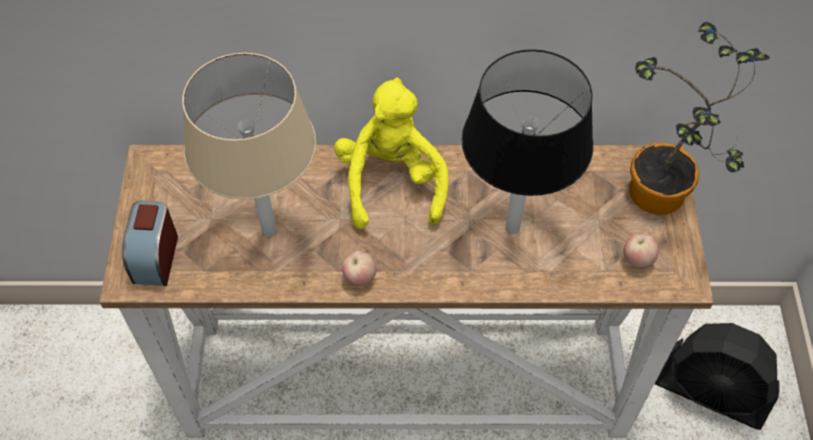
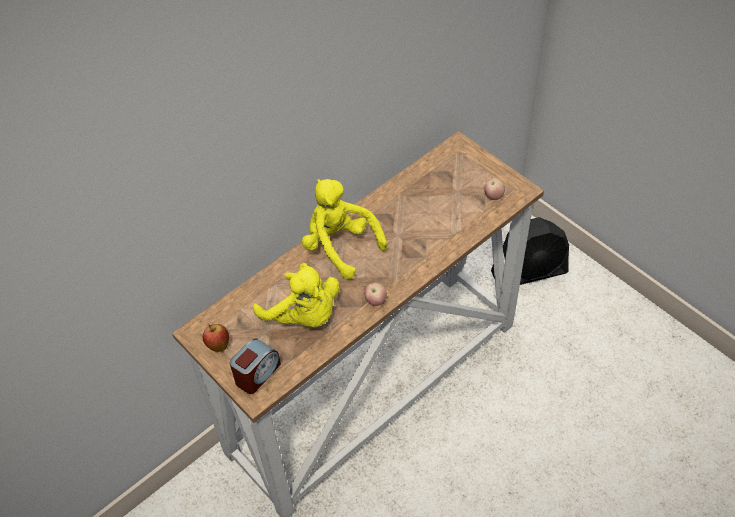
camera: 40 degrees left, 5 degrees down
(155, 193) = (218, 344): none -> apple
(155, 257) = (257, 374): alarm clock -> alarm clock turned 105 degrees counterclockwise
(268, 231) = (304, 315): beige table lamp -> yellow plush toy
(512, 227) = (422, 224): black table lamp -> none
(660, 199) = (474, 162): potted plant -> none

